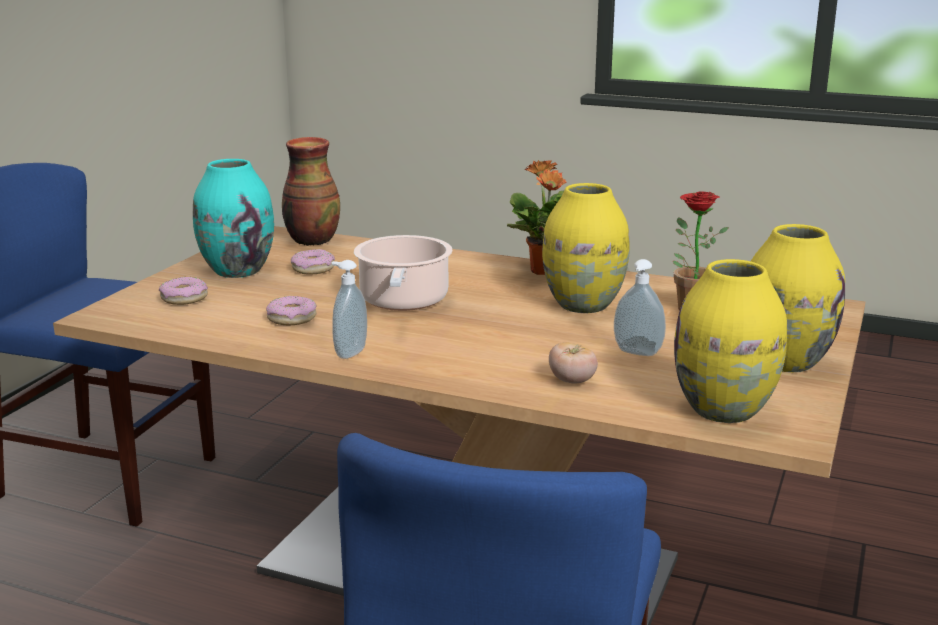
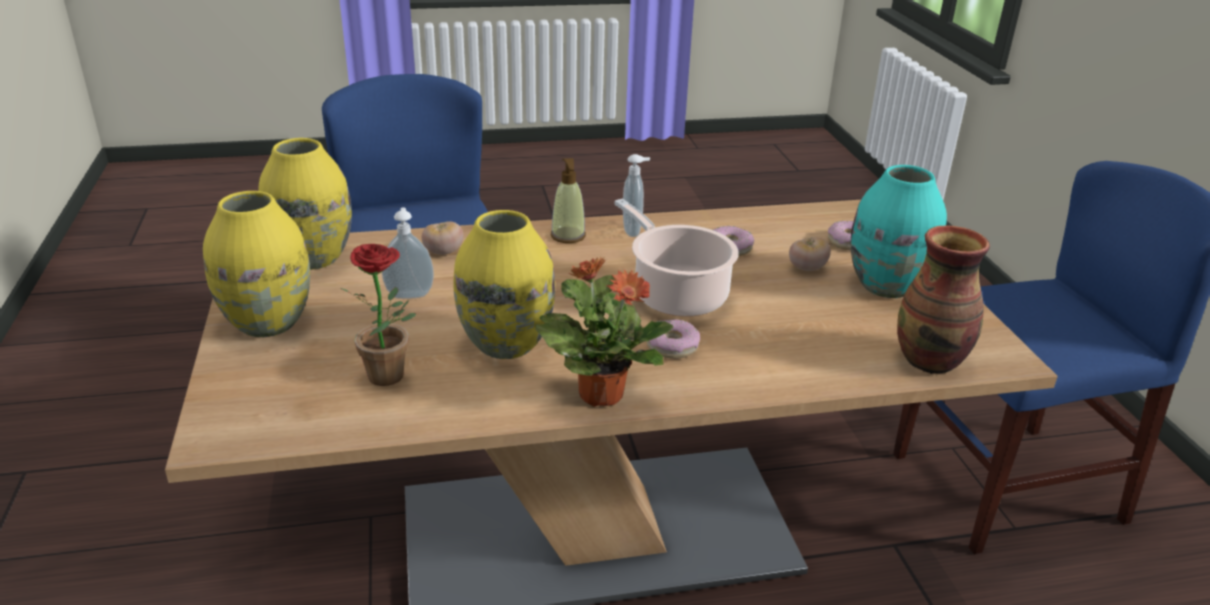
camera: 145 degrees right, 10 degrees up
(265, 292) = (807, 268): none -> tomato
(313, 269) = (832, 312): donut -> donut (672, 346)
(422, 364) = (568, 236): none -> soap dispenser

